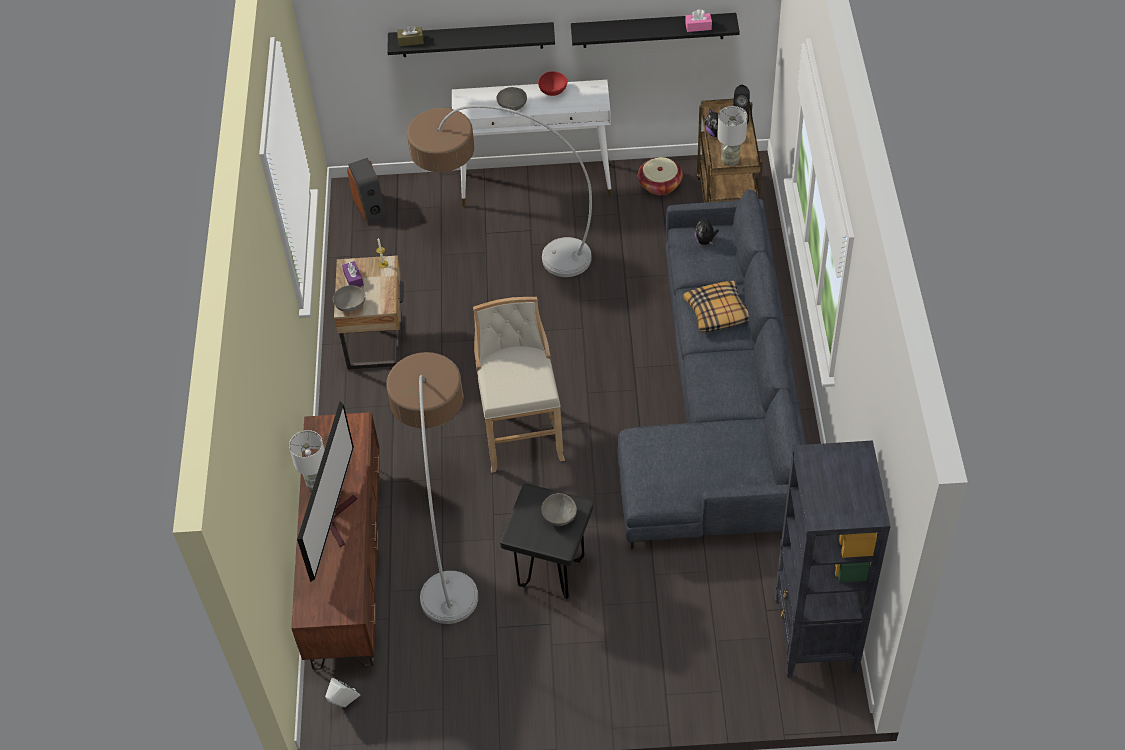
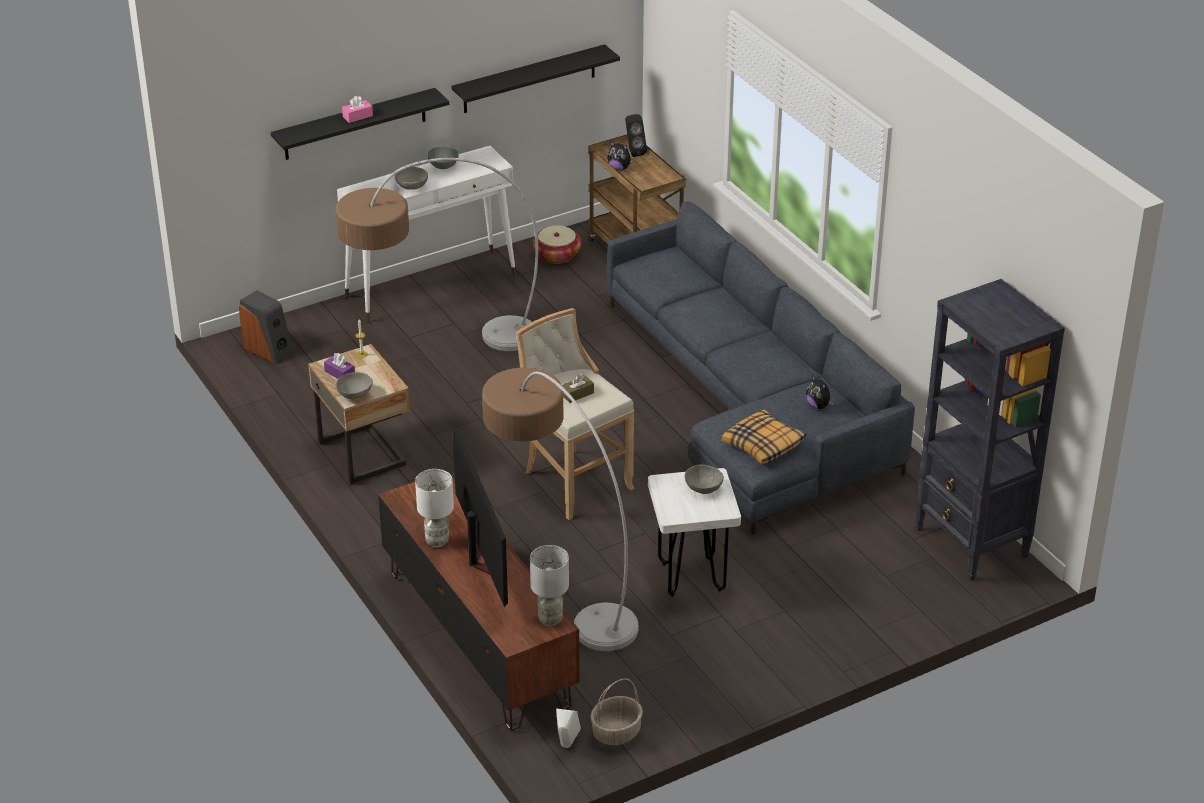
camera: 30 degrees left, 15 degrees down
(390, 708) = (616, 733): none -> basket
(411, 41) = (301, 132): brown tissue box -> brown tissue box (577, 394)
(551, 573) = (691, 577): black stool -> white stool
(553, 91) = (443, 166): red bowl -> grey bowl
(698, 26) = (578, 61): pink tissue box -> pink tissue box (358, 116)
(705, 241) = (660, 263): plush toy -> plush toy (818, 406)
(717, 312) = (715, 311): pillow -> pillow (763, 445)
(730, 160) = (650, 184): grey table lamp -> grey table lamp (550, 619)

